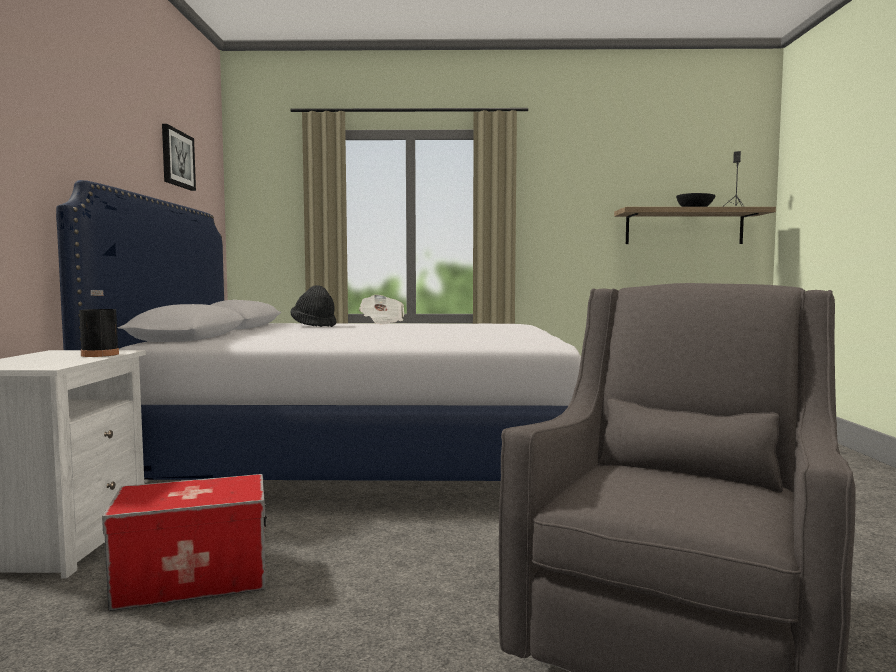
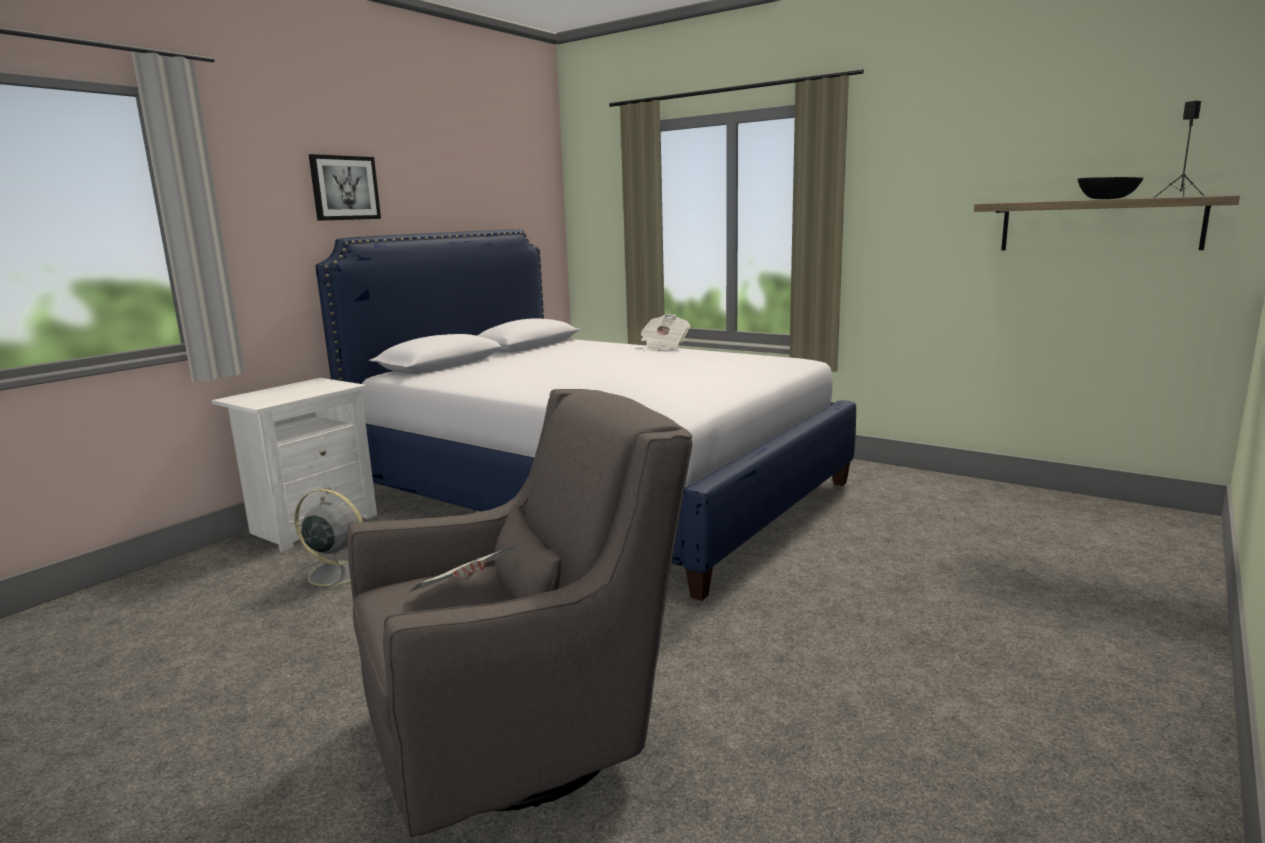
camera: 35 degrees right, 10 degrees up
(100, 354) = (324, 390): black bottle -> none
(177, 159) = (482, 182): picture -> picture (344, 188)
(192, 580) = (334, 573): storage box -> grey fan
(314, 325) = (585, 350): black hat -> none
(674, 482) = (466, 597): none -> newspaper

